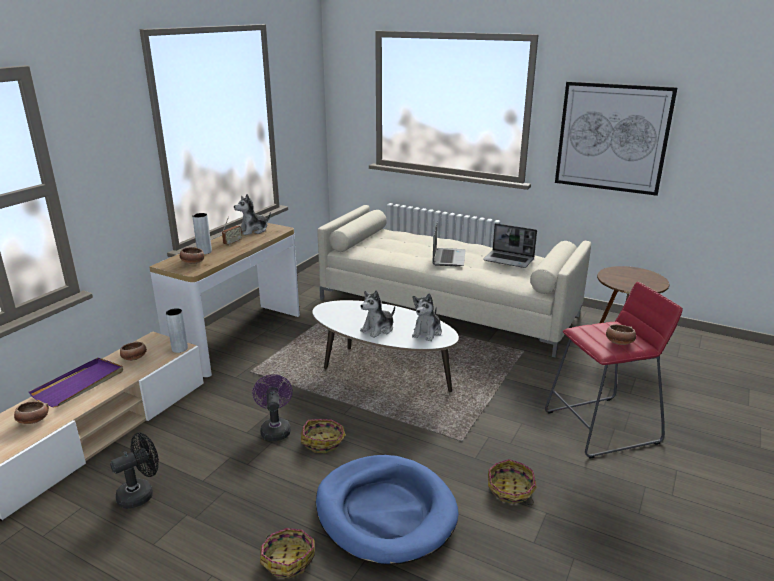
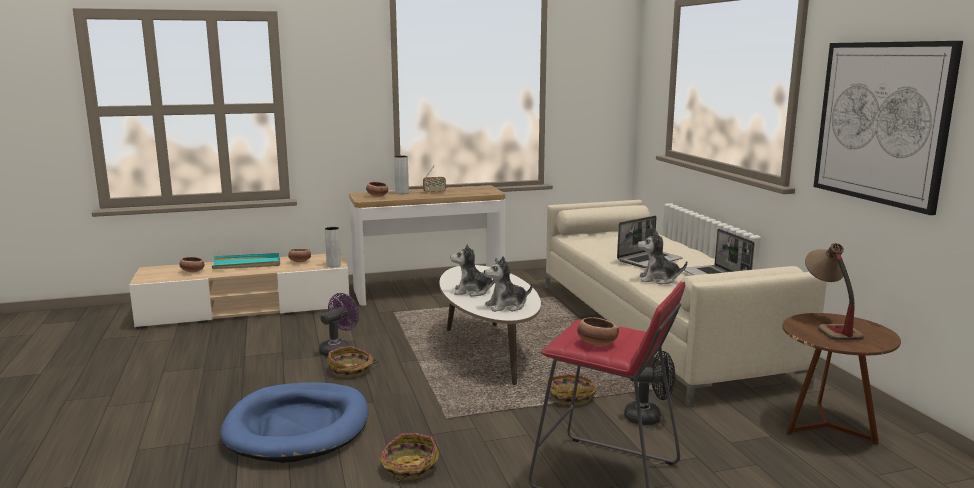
camera: 45 degrees right, 10 degrees down
(80, 384) = (247, 264): purple tray -> turquoise tray
(141, 493) = (206, 347): black fan -> black fan (649, 417)
(253, 230) = (470, 189): plush toy -> plush toy (658, 279)
(288, 559) = (198, 416): basket -> basket (571, 396)
(624, 277) = (829, 326): none -> table lamp

